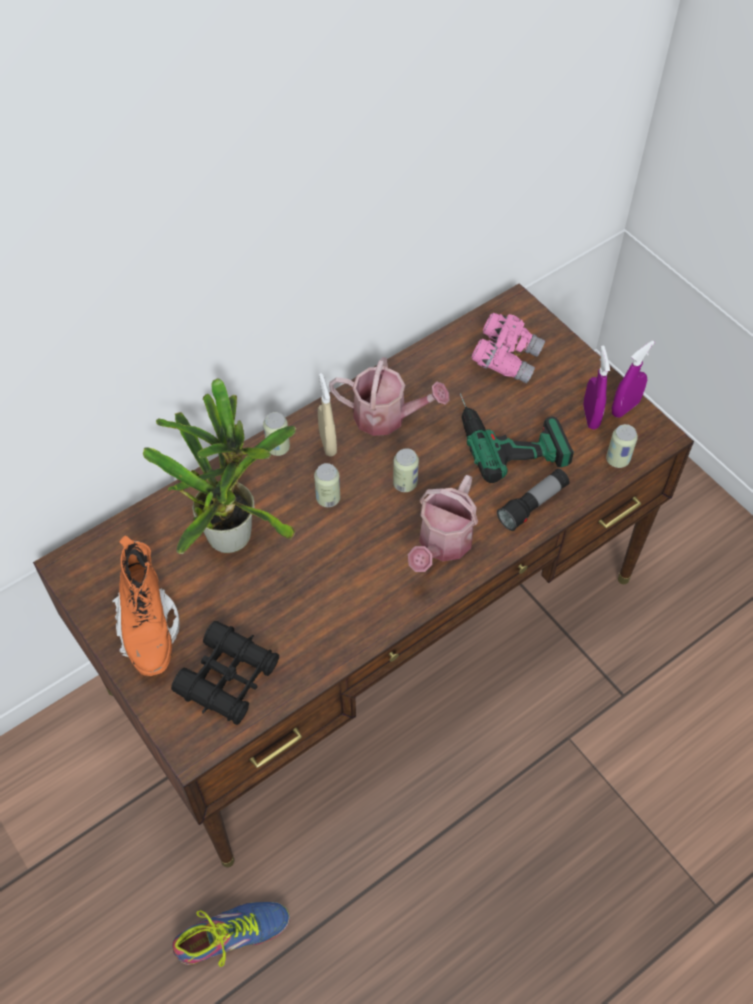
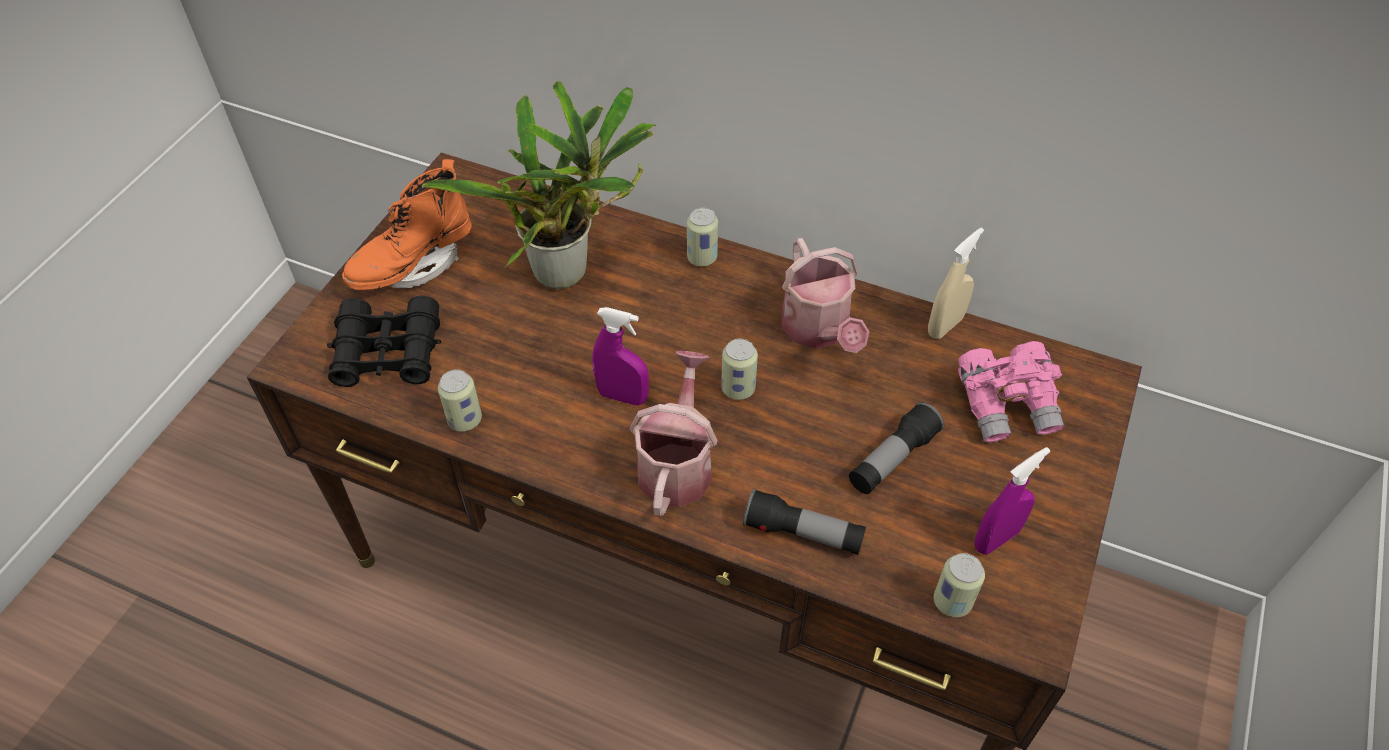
camera: 60 degrees right, 5 degrees down
(232, 934) = (292, 606): shoe -> none
(328, 443) = (739, 296): beige spray bottle -> beige spray bottle (945, 326)
(328, 498) = (666, 329): can -> can (465, 420)
(442, 545) = (677, 463): watering can -> watering can turned 105 degrees clockwise
(508, 434) = (892, 459): power drill -> flashlight
(625, 408) = (1046, 574): purple spray bottle -> purple spray bottle (622, 396)

